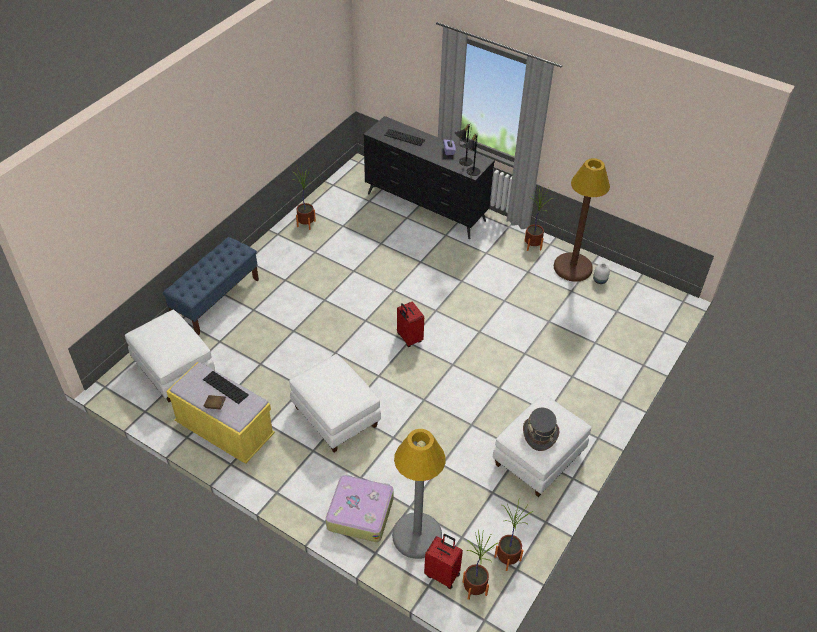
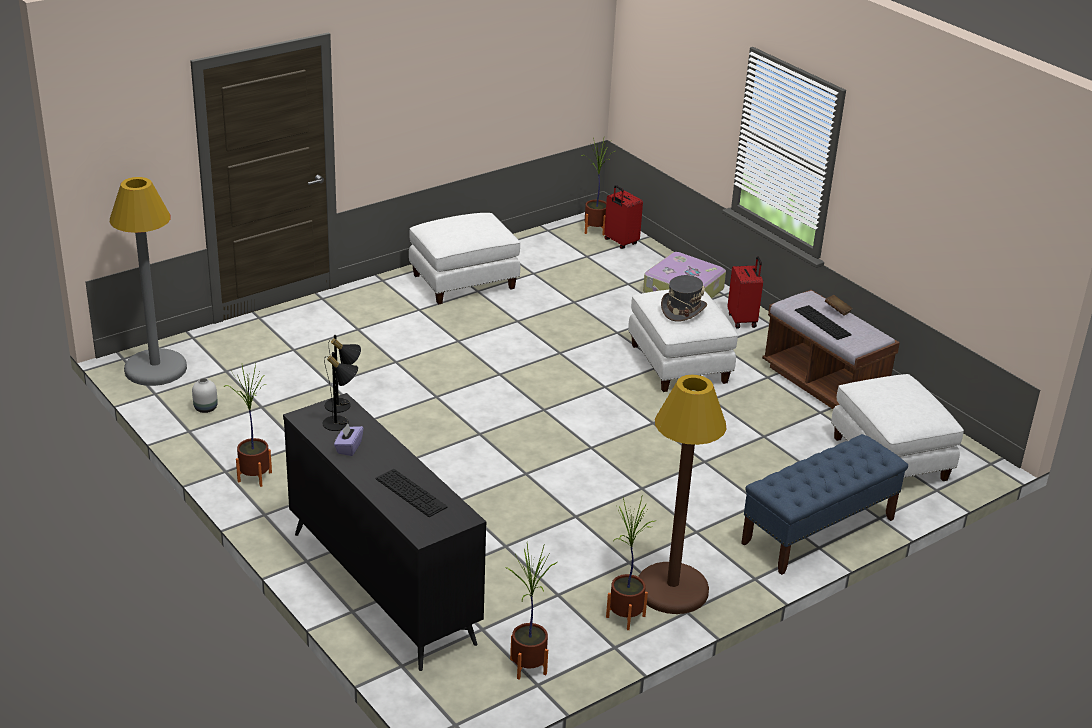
camera: 160 degrees left, 15 degrees down
(225, 430) = (823, 384): yellow bench -> brown bench
(409, 338) = (540, 413): red suitcase -> red suitcase (743, 320)
(417, 536) = (631, 266): grey floor lamp -> grey floor lamp (155, 369)
(507, 558) = (551, 237): potted plant -> potted plant (528, 667)
(540, 434) = (474, 223): grey hat -> grey hat (683, 309)
(572, 267) = (226, 433): brown floor lamp -> brown floor lamp (672, 589)

